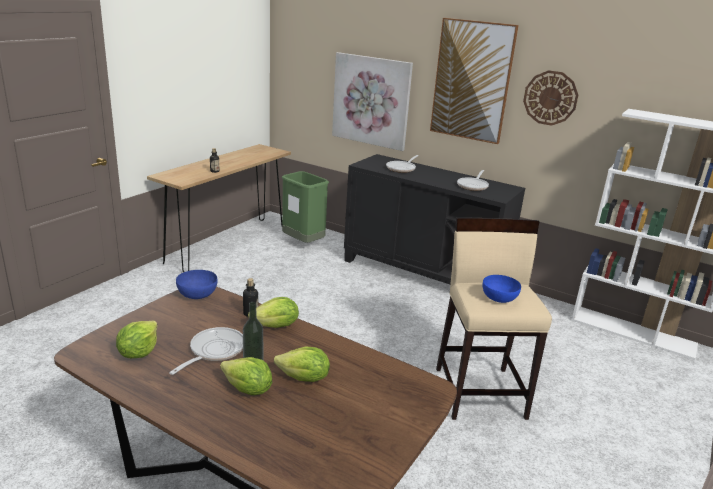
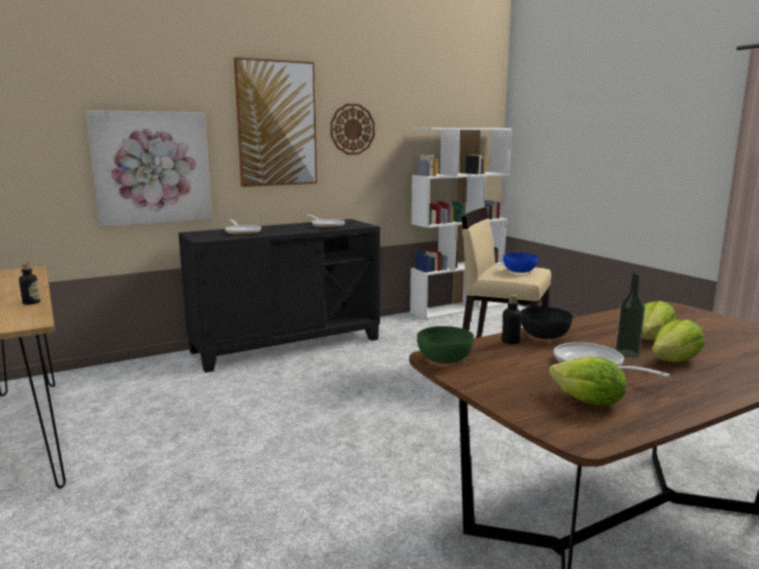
camera: 60 degrees left, 10 degrees down
(197, 294) = (444, 359): blue bowl -> green bowl
(276, 326) = (545, 335): lettuce -> black bowl
(303, 243) = (122, 384): green trash can -> none

